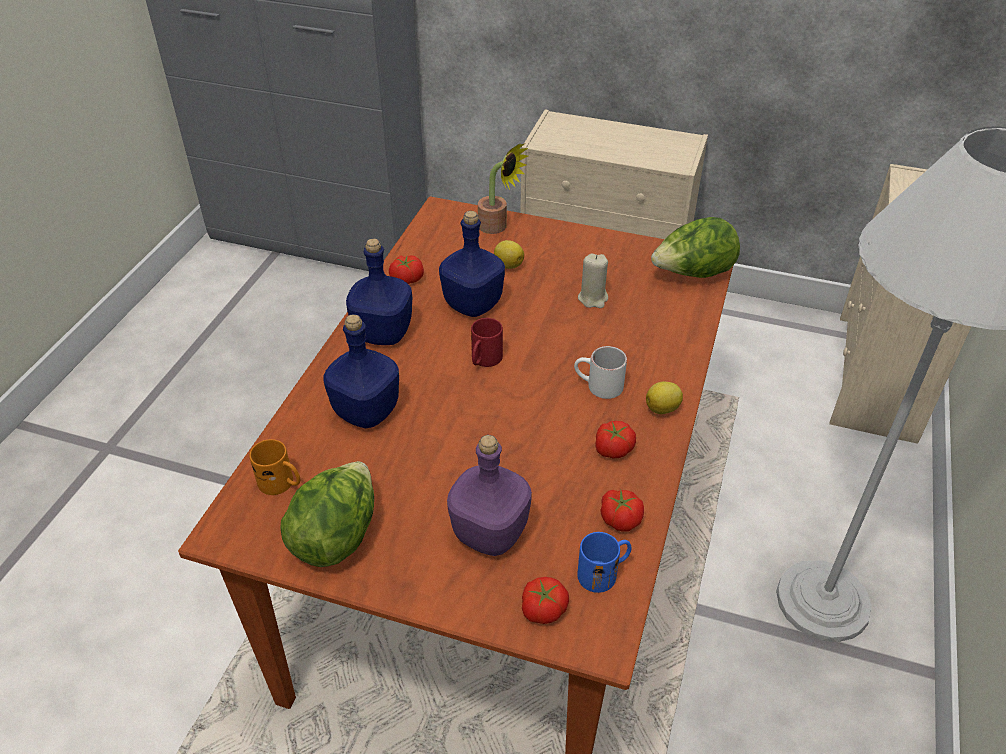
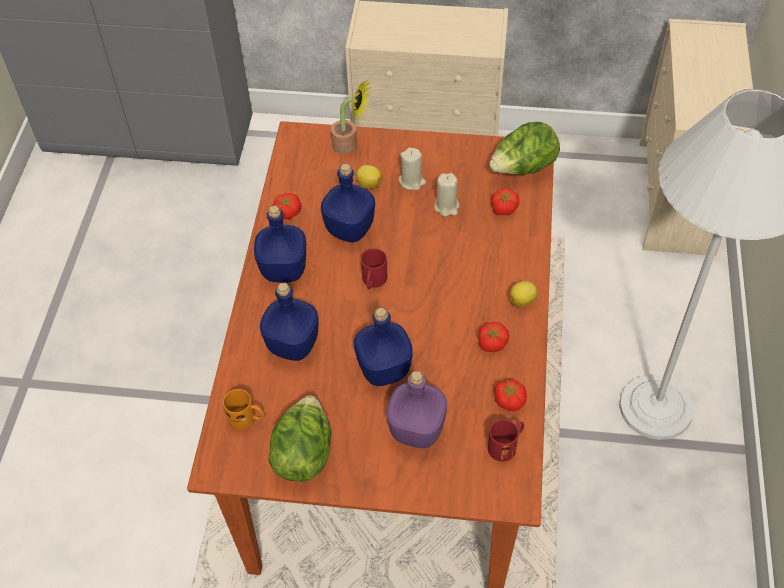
camera: 10 degrees left, 10 degrees up
(468, 455) = (383, 368): none -> blue bottle
(542, 609) = (469, 481): tomato -> tomato (503, 208)
(558, 269) = (412, 181): none -> beige candle
(598, 386) = (469, 290): white mug -> none
(604, 572) = (506, 445): blue mug -> red mug

